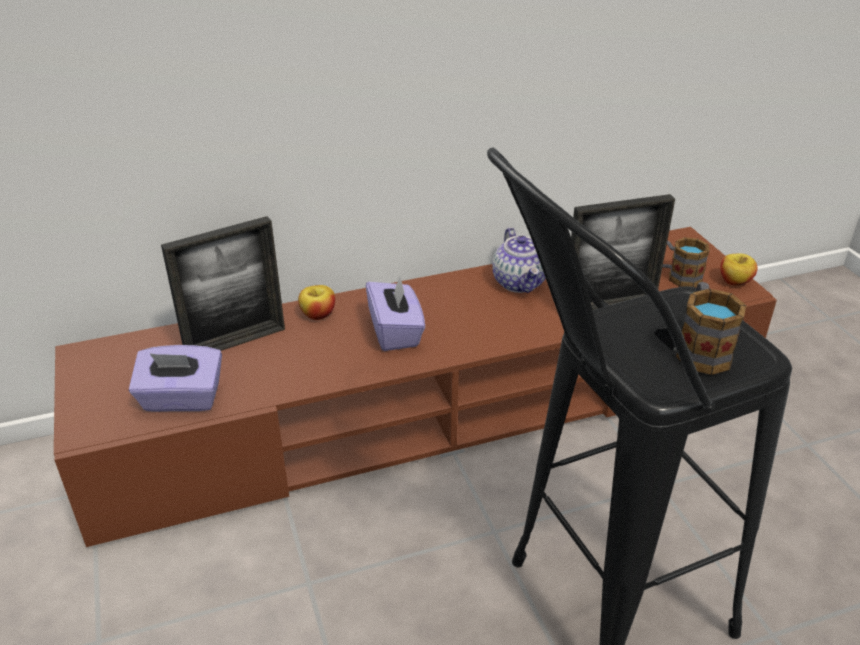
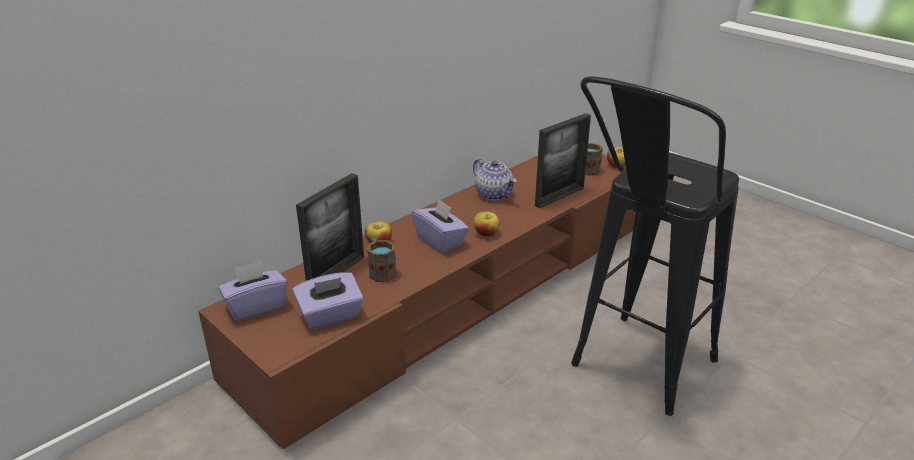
camera: 25 degrees left, 5 degrees down
(114, 360) = (256, 307): none -> purple tissue box
(463, 338) = (486, 233): none -> apple
(701, 349) = (692, 177): mug -> mug (380, 270)

